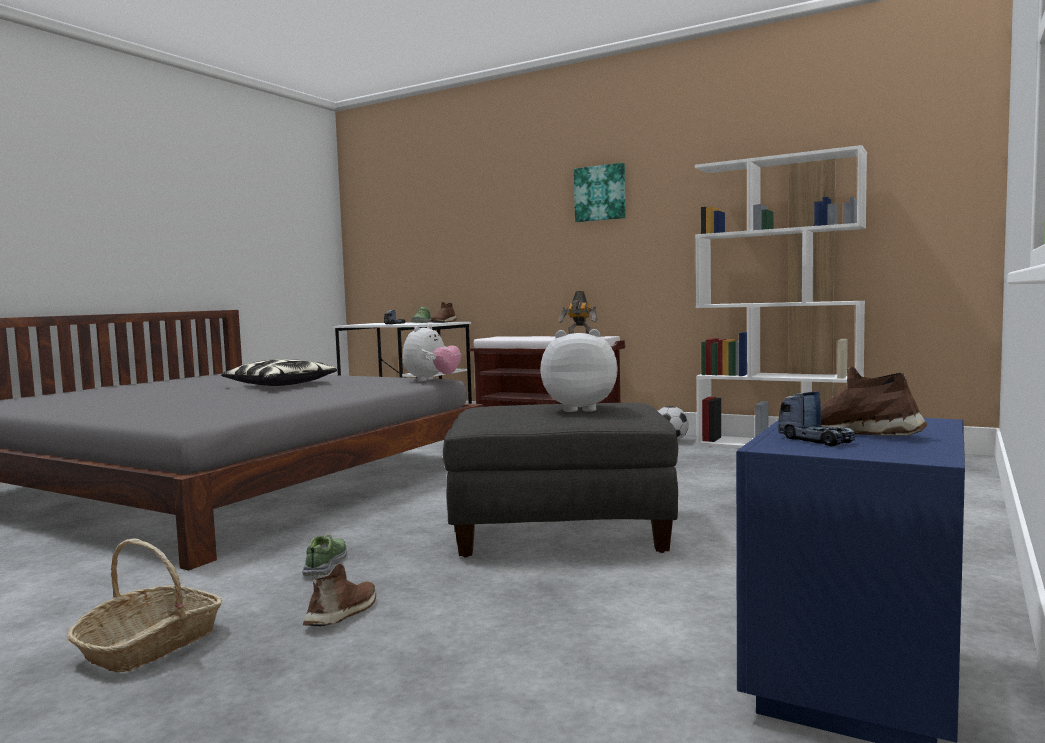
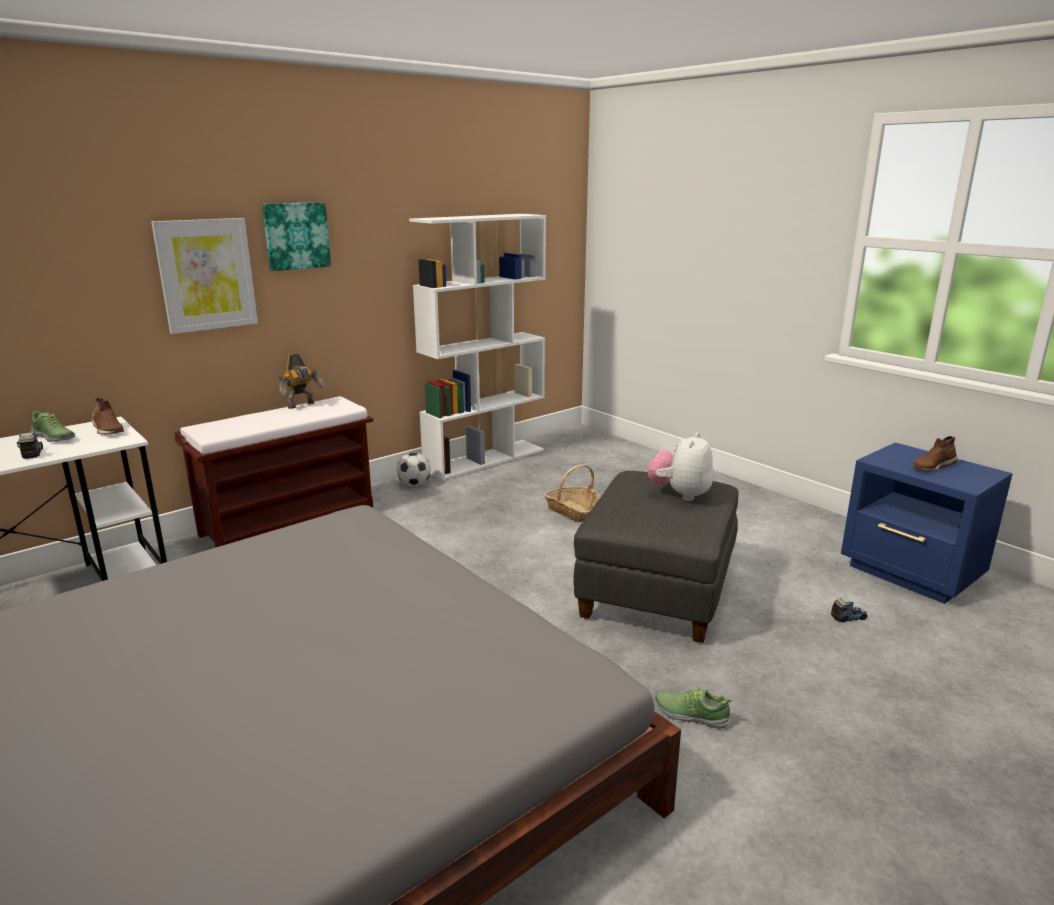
camera: 70 degrees left, 15 degrees up
(150, 645) = (865, 825): basket -> basket (574, 511)
(280, 385) = (247, 613): pillow -> none
(344, 614) = (811, 713): brown shoe -> none
(432, 380) = (365, 517): plush toy -> none
(533, 225) = (206, 275): none -> picture
(815, 440) = (953, 477): toy truck -> toy truck (848, 617)

